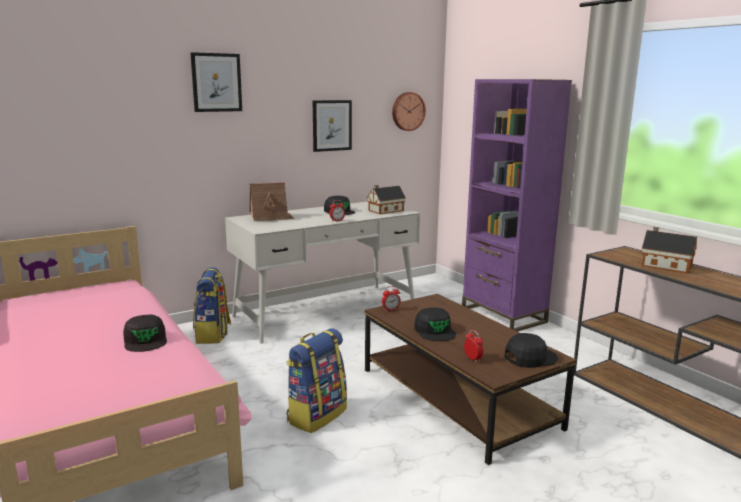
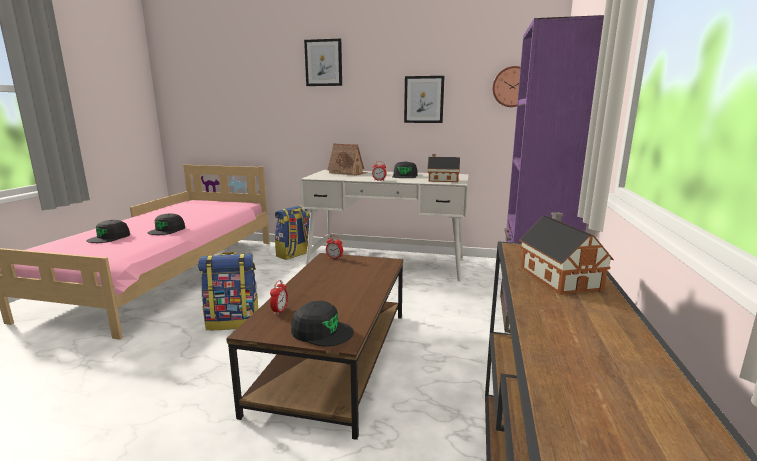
camera: 45 degrees right, 0 degrees up
(435, 331) = (317, 282): black cap -> black cap (109, 237)

